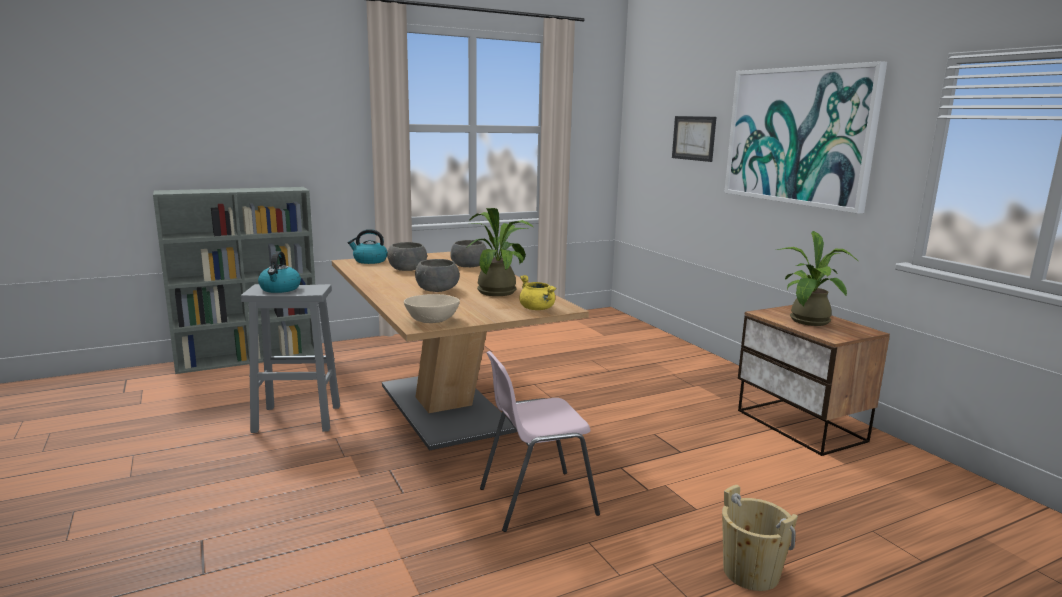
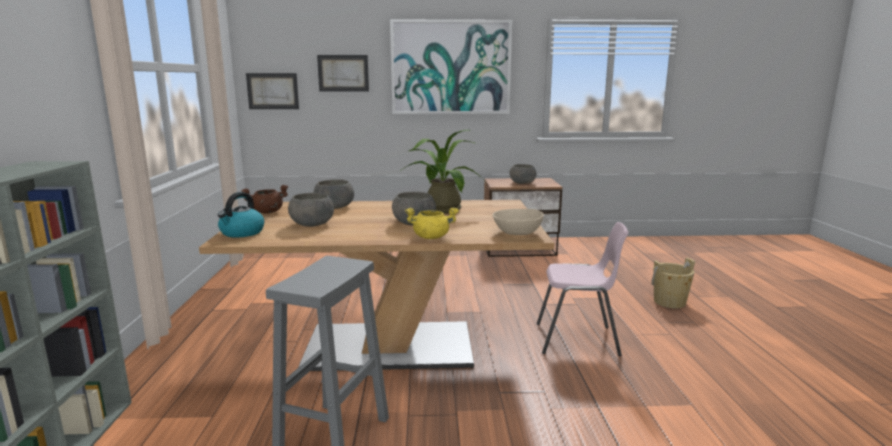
camera: 65 degrees left, 0 degrees up
(280, 289) = (318, 277): kettle -> none
(433, 256) = (267, 212): none -> brown cooking pot
(535, 500) = (577, 340): pink chair -> pink chair turned 90 degrees counterclockwise
(538, 309) = (506, 207): yellow cooking pot -> yellow cooking pot (431, 237)
(641, 154) = (273, 91): none -> picture
(808, 322) = (522, 183): potted plant -> grey bowl

